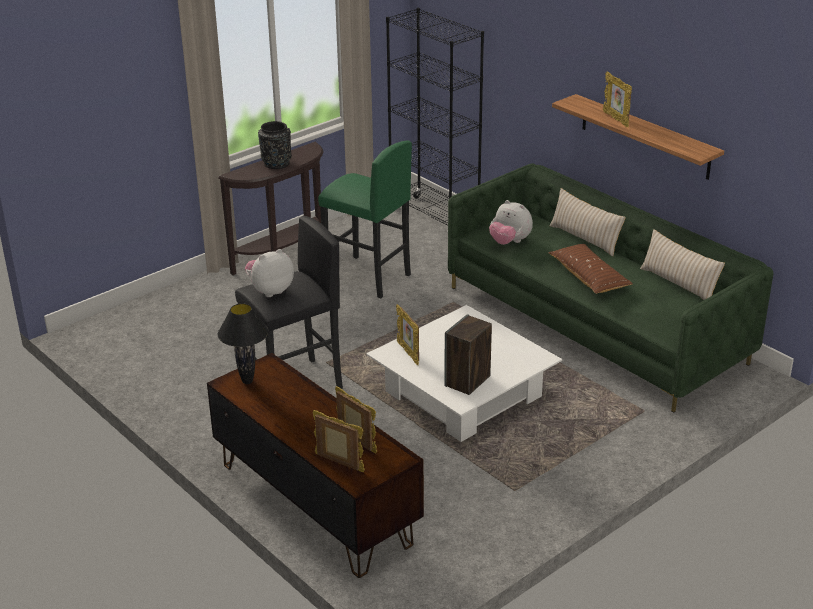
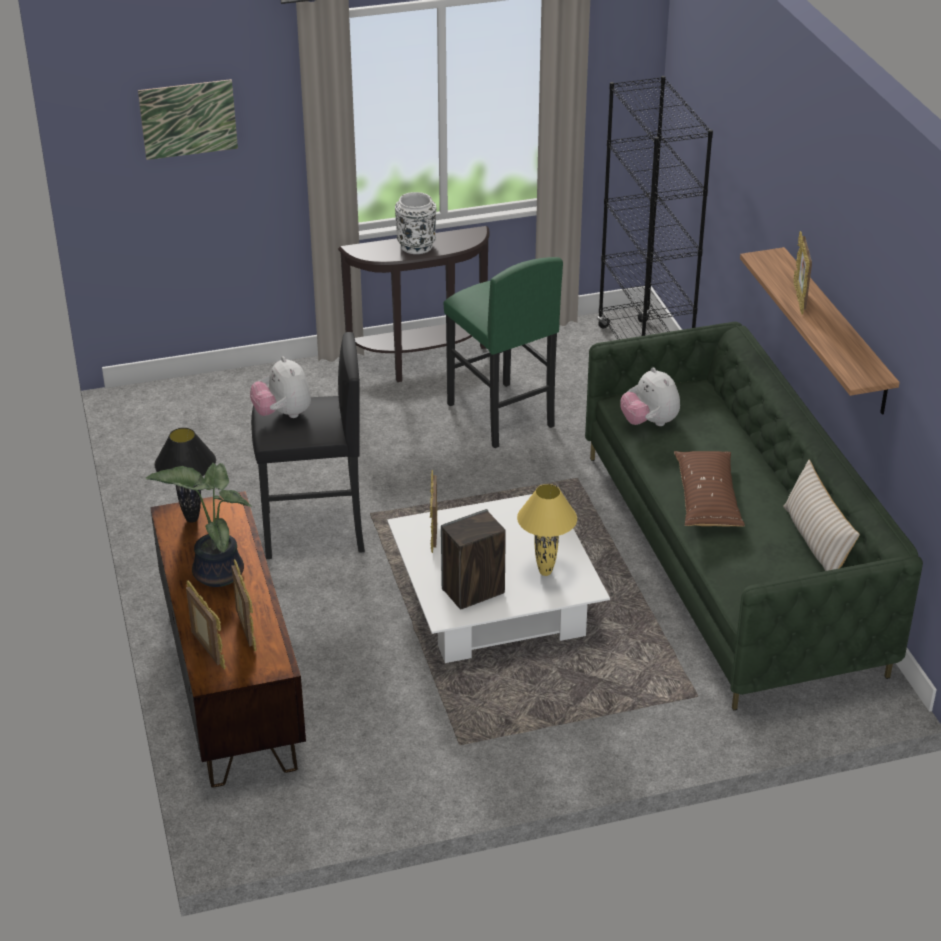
camera: 25 degrees right, 5 degrees up
(98, 90) = (188, 119): none -> picture
(270, 291) = (283, 414): plush toy -> plush toy turned 105 degrees counterclockwise
(276, 163) = (416, 245): black vase -> white vase
(297, 411) = (215, 572): none -> potted plant
(505, 355) = (545, 572): none -> yellow table lamp
(584, 238) = (747, 444): beige pillow -> none

